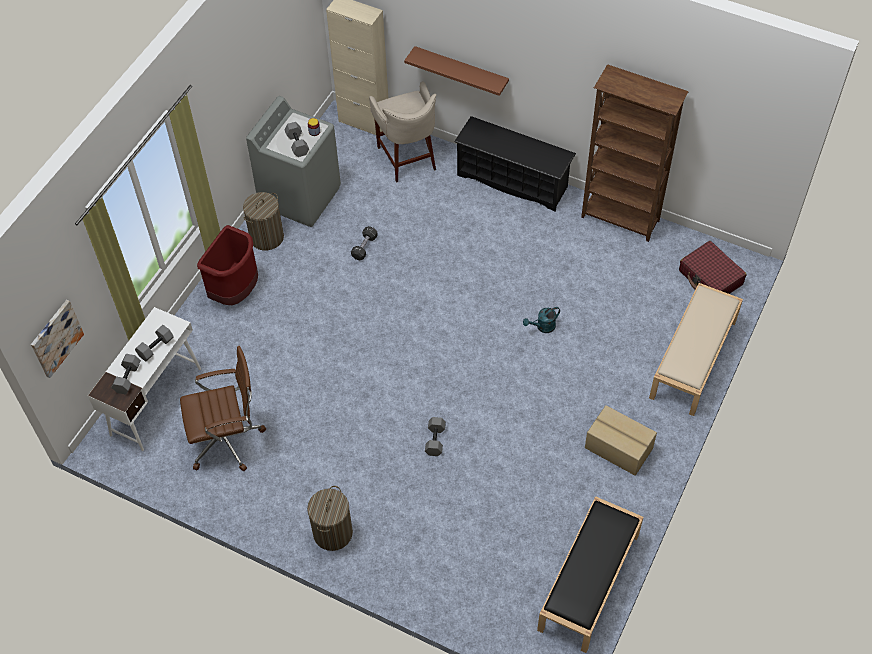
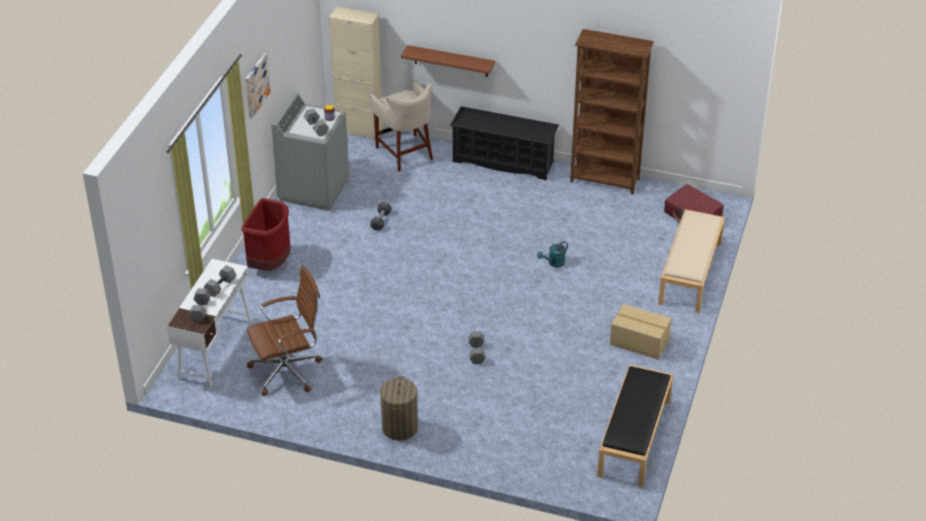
camera: 10 degrees left, 15 degrees down
(56, 338) = (144, 264): picture -> picture (256, 85)
(267, 237) = (289, 221): laundry basket -> none

